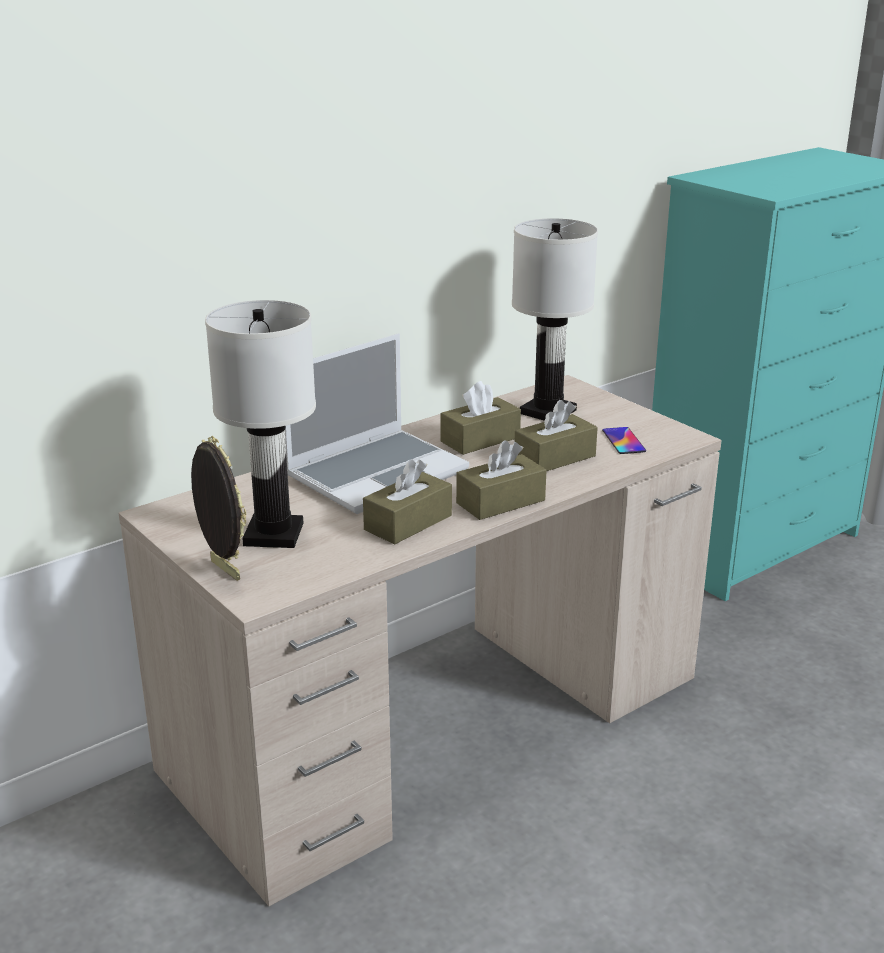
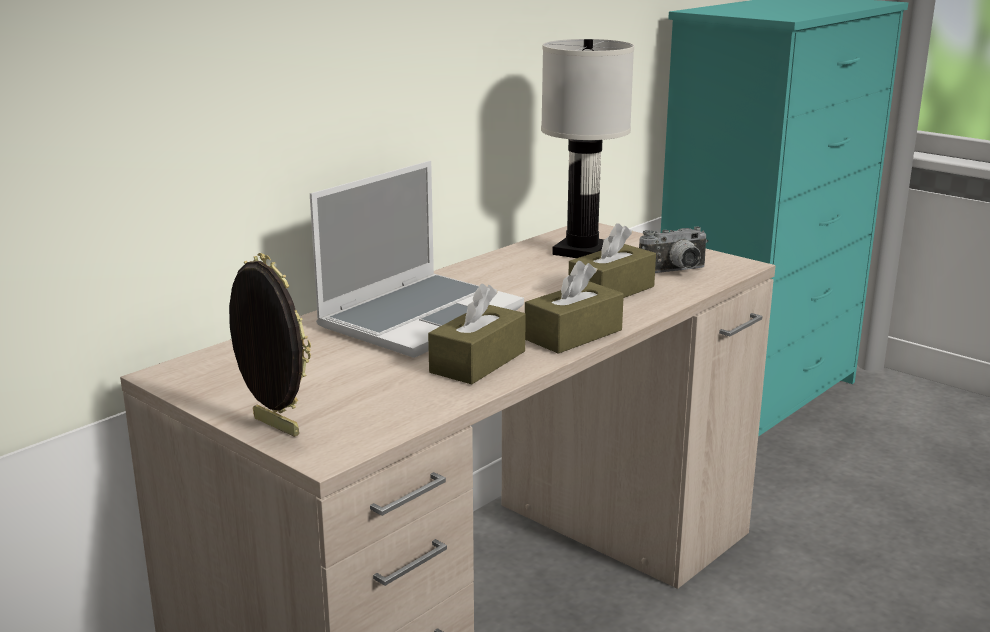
camera: 10 degrees left, 5 degrees down
(274, 534) = (323, 384): white table lamp -> none
(480, 439) = (521, 279): brown tissue box -> none
(623, 441) = (676, 272): phone -> camera

